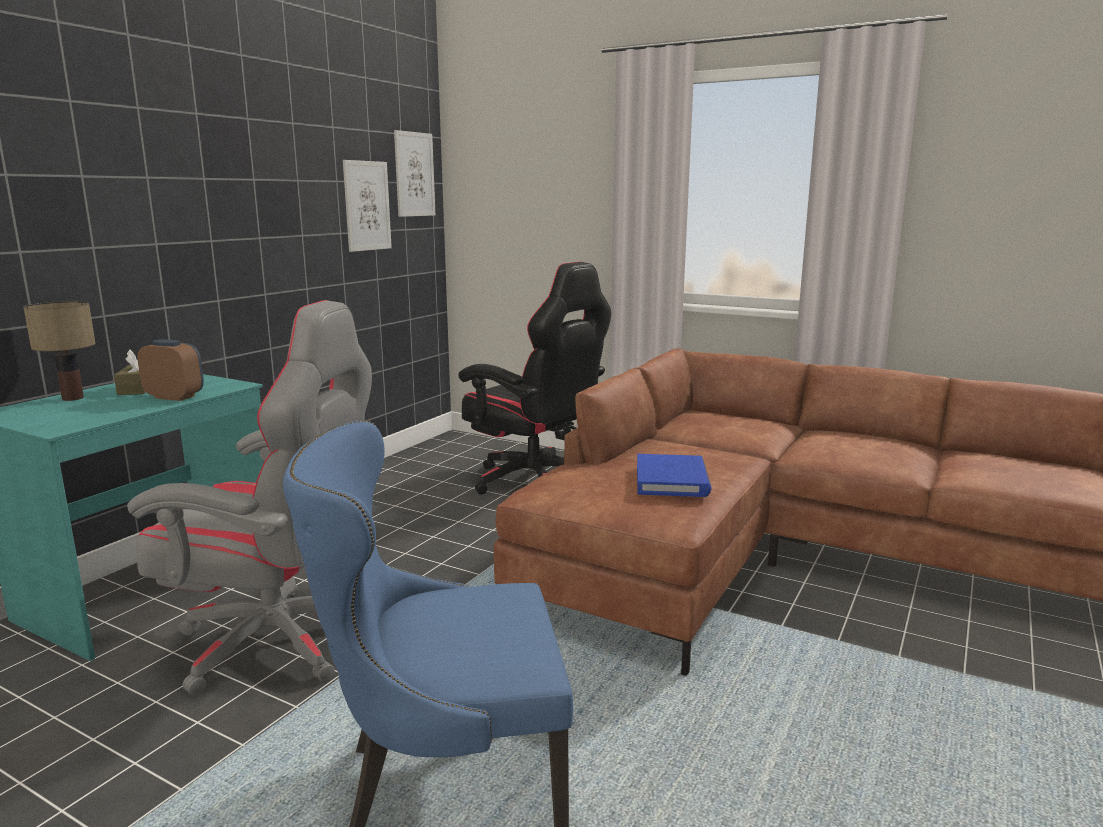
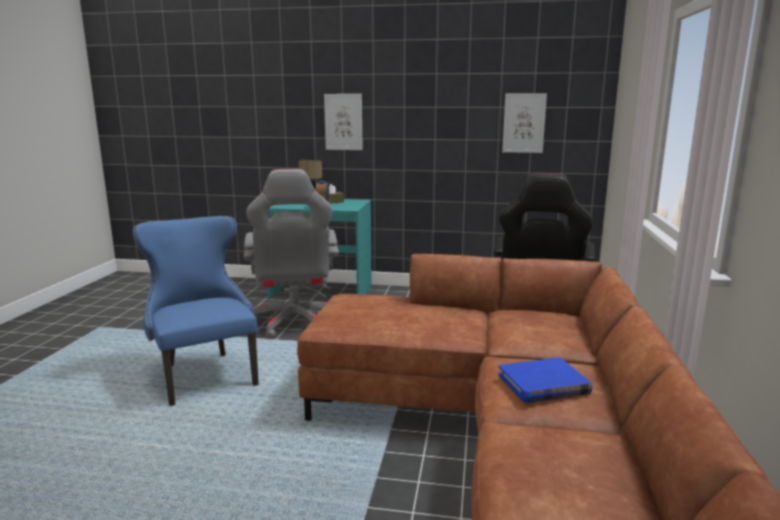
camera: 70 degrees right, 0 degrees up
(414, 174) = (578, 101): picture -> picture (343, 122)
(672, 480) = (378, 318): blue book -> blue book (543, 384)

